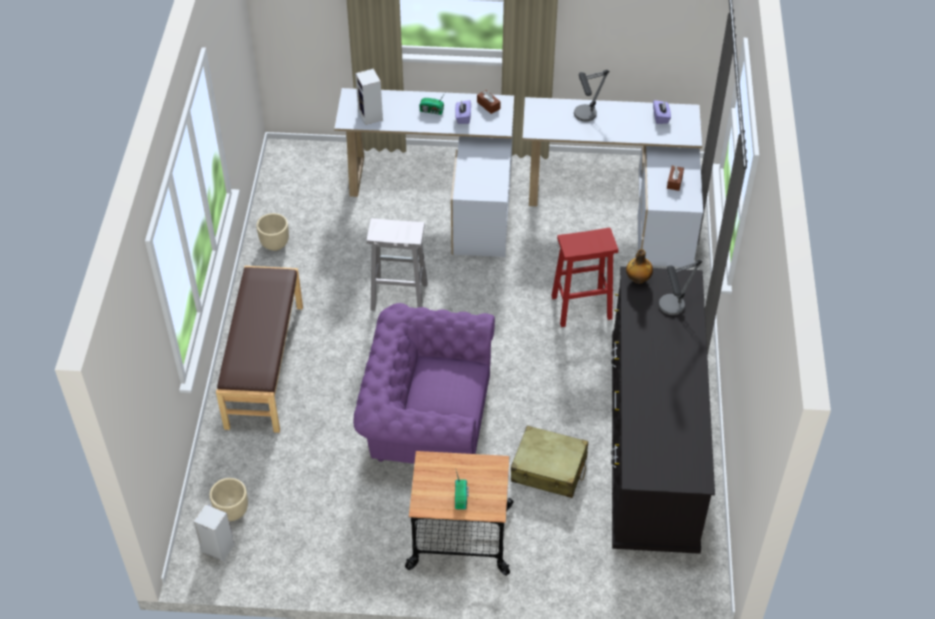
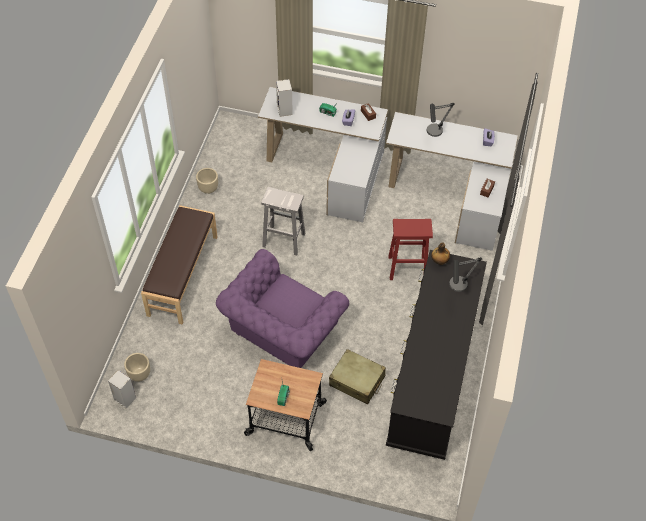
camera: 10 degrees right, 5 degrees up
(426, 421) = (282, 333): purple armchair -> purple armchair turned 75 degrees counterclockwise

